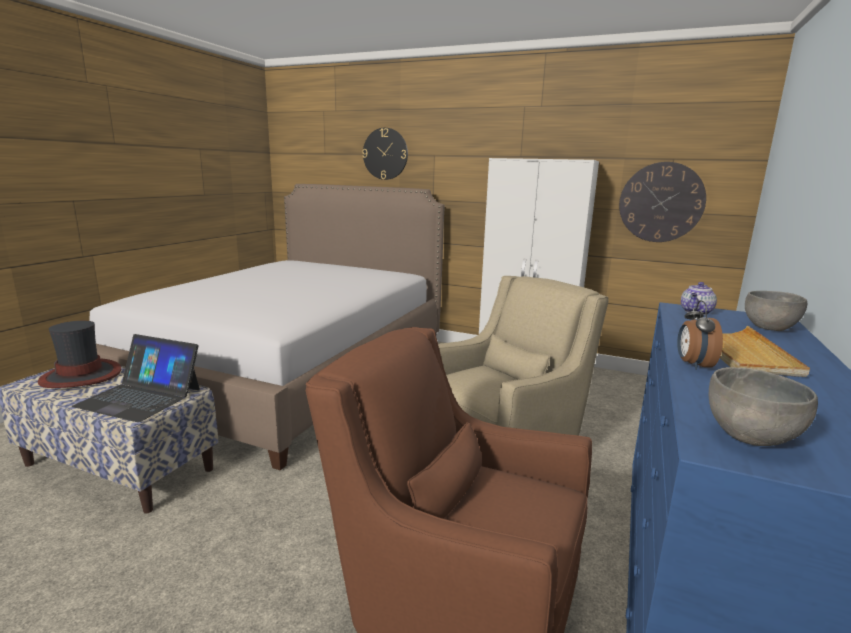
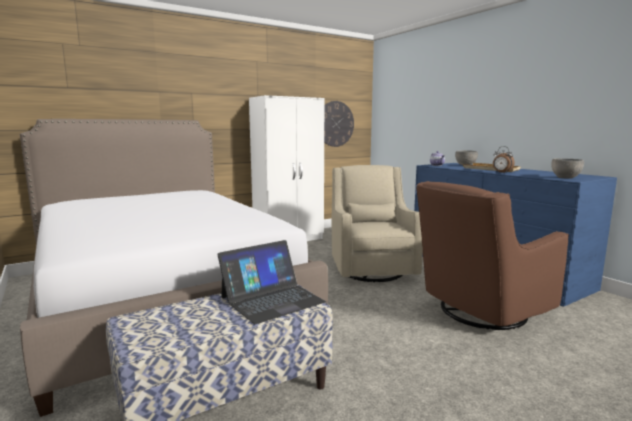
camera: 55 degrees left, 5 degrees down
(81, 375) = (169, 320): hat -> none
(385, 154) = (144, 90): wall clock -> none

